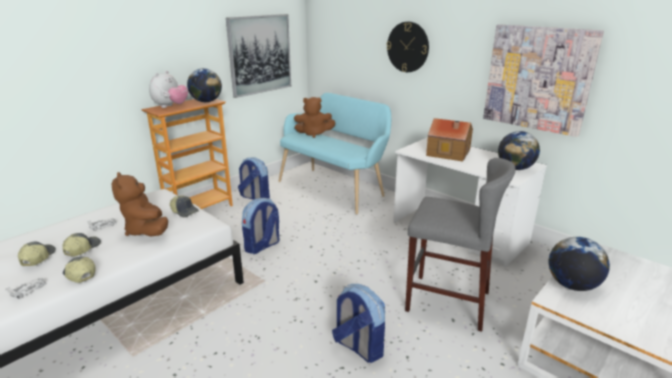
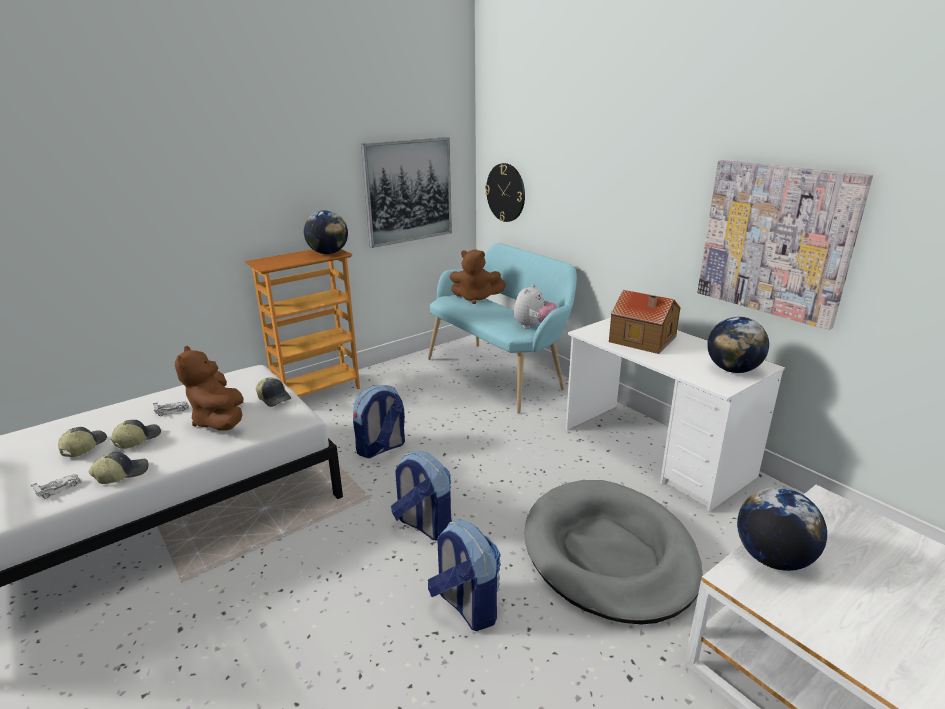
camera: 10 degrees right, 0 degrees up
(79, 274) = (122, 473): cap -> cap turned 90 degrees clockwise
(170, 106) = (281, 259): plush toy -> plush toy (534, 327)
(255, 197) = (391, 379): backpack -> backpack (423, 525)
(407, 47) = (601, 187): wall clock -> wall clock (506, 192)
(447, 301) = (609, 553): grey stool -> grey dog bed

